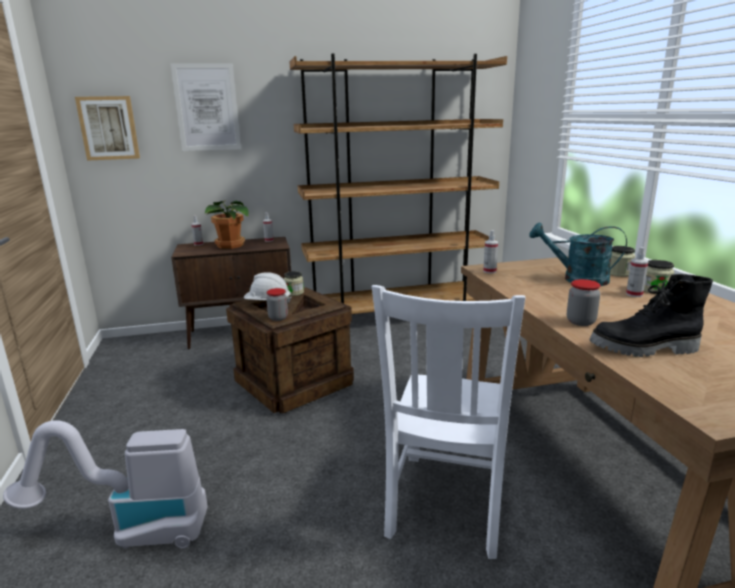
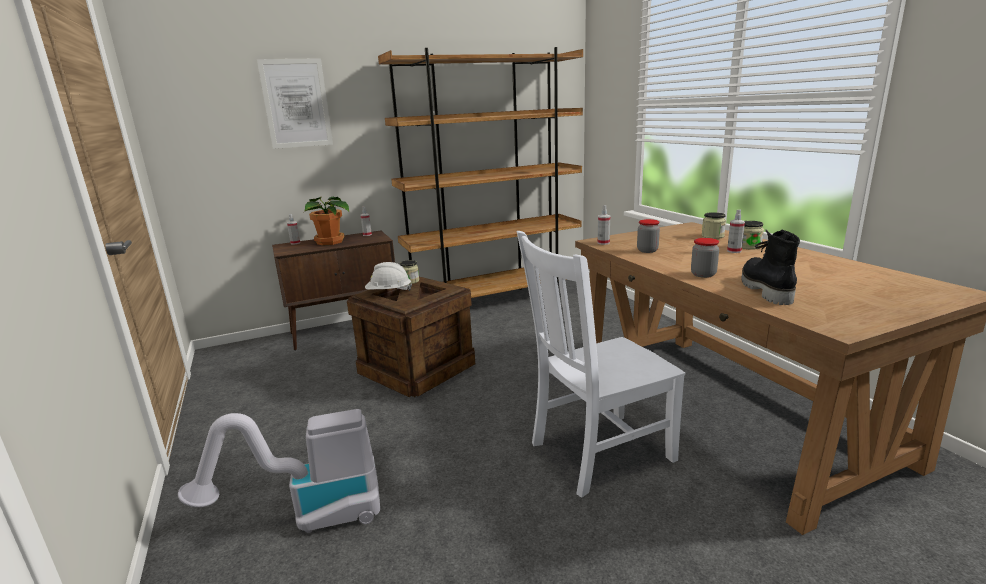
camera: 10 degrees left, 0 degrees up
(109, 128) = (193, 127): picture -> none
(278, 318) = (406, 304): jar -> jar (647, 250)
(446, 505) = (597, 452): white chair -> white chair turned 60 degrees clockwise
(577, 279) = (681, 243): turquoise watering can -> none
(644, 349) = (764, 289): black boot -> black boot turned 105 degrees clockwise

